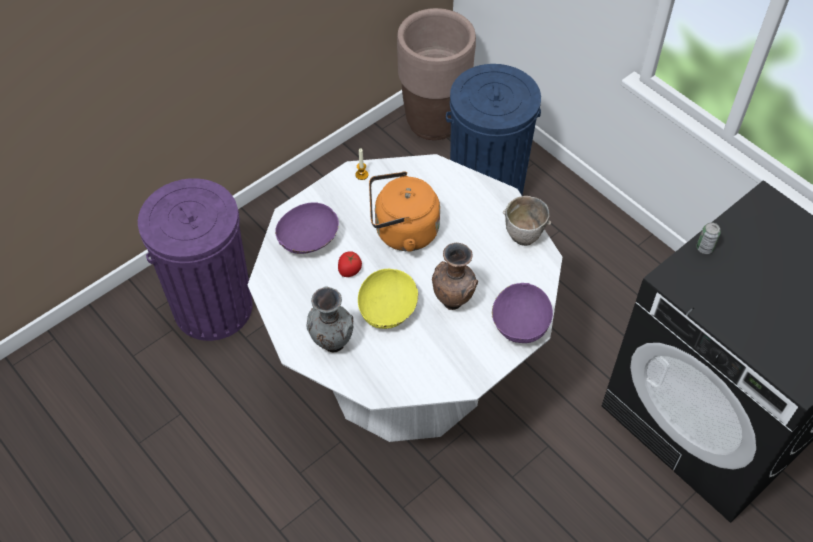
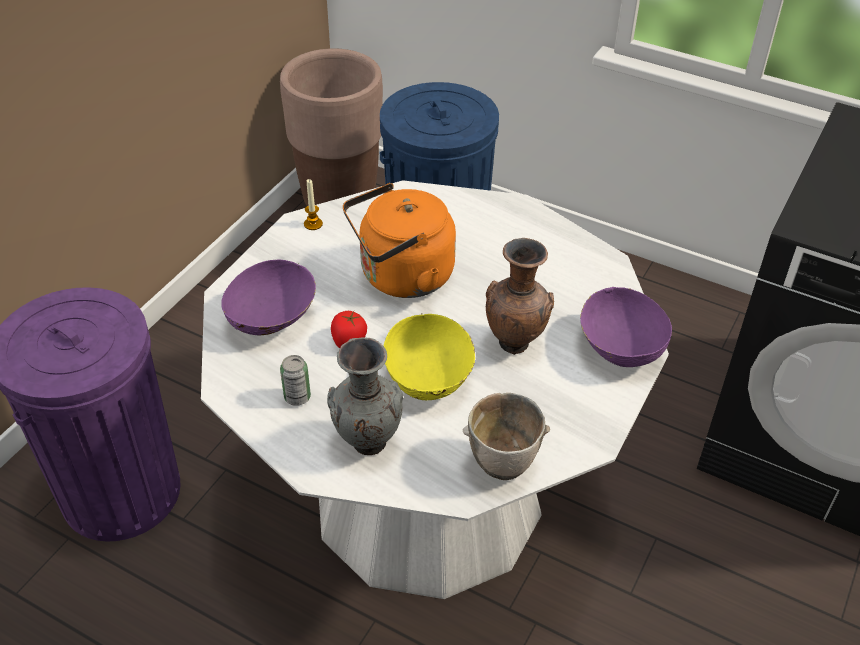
camera: 20 degrees left, 10 degrees down
(525, 237) = (568, 245): bowl -> bowl (505, 465)
(704, 248) = (821, 183): can -> can (297, 397)

